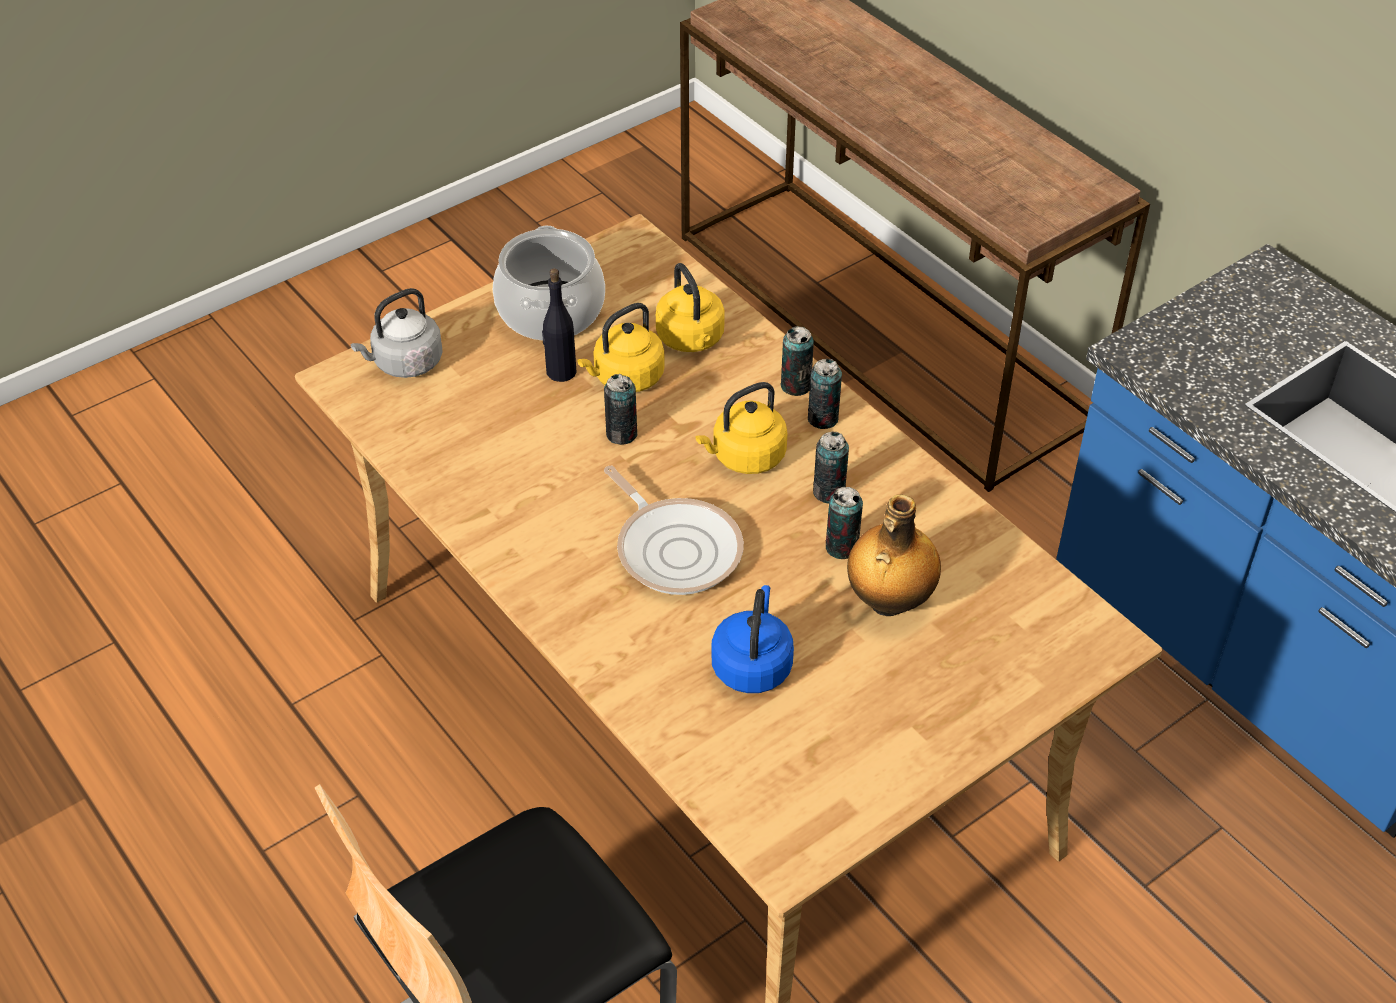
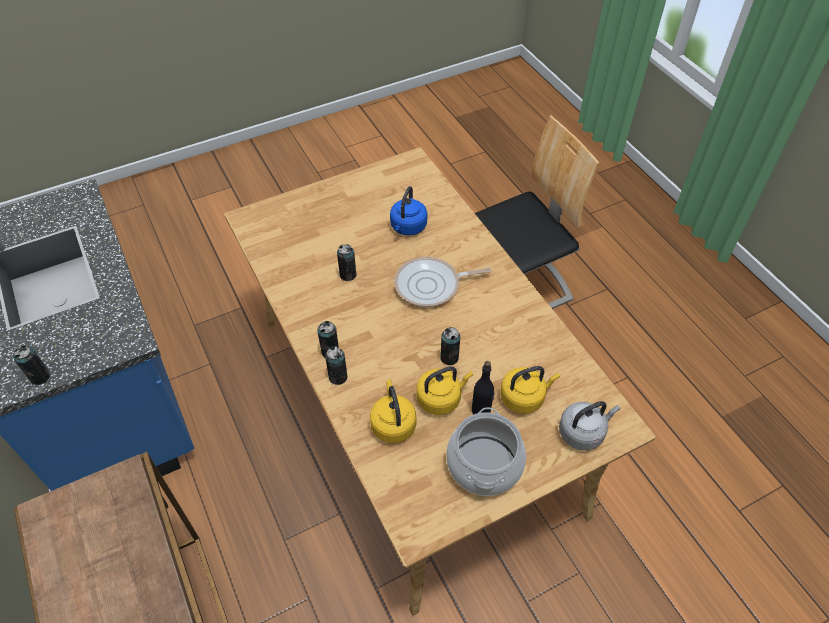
camera: 170 degrees left, 5 degrees up
(676, 548) = (431, 285): frying pan -> frying pan turned 75 degrees counterclockwise
(745, 457) = (382, 332): yellow kettle -> yellow kettle (524, 397)
(829, 492) = (343, 305): can -> can (40, 377)
(888, 601) = (336, 246): bottle -> none

